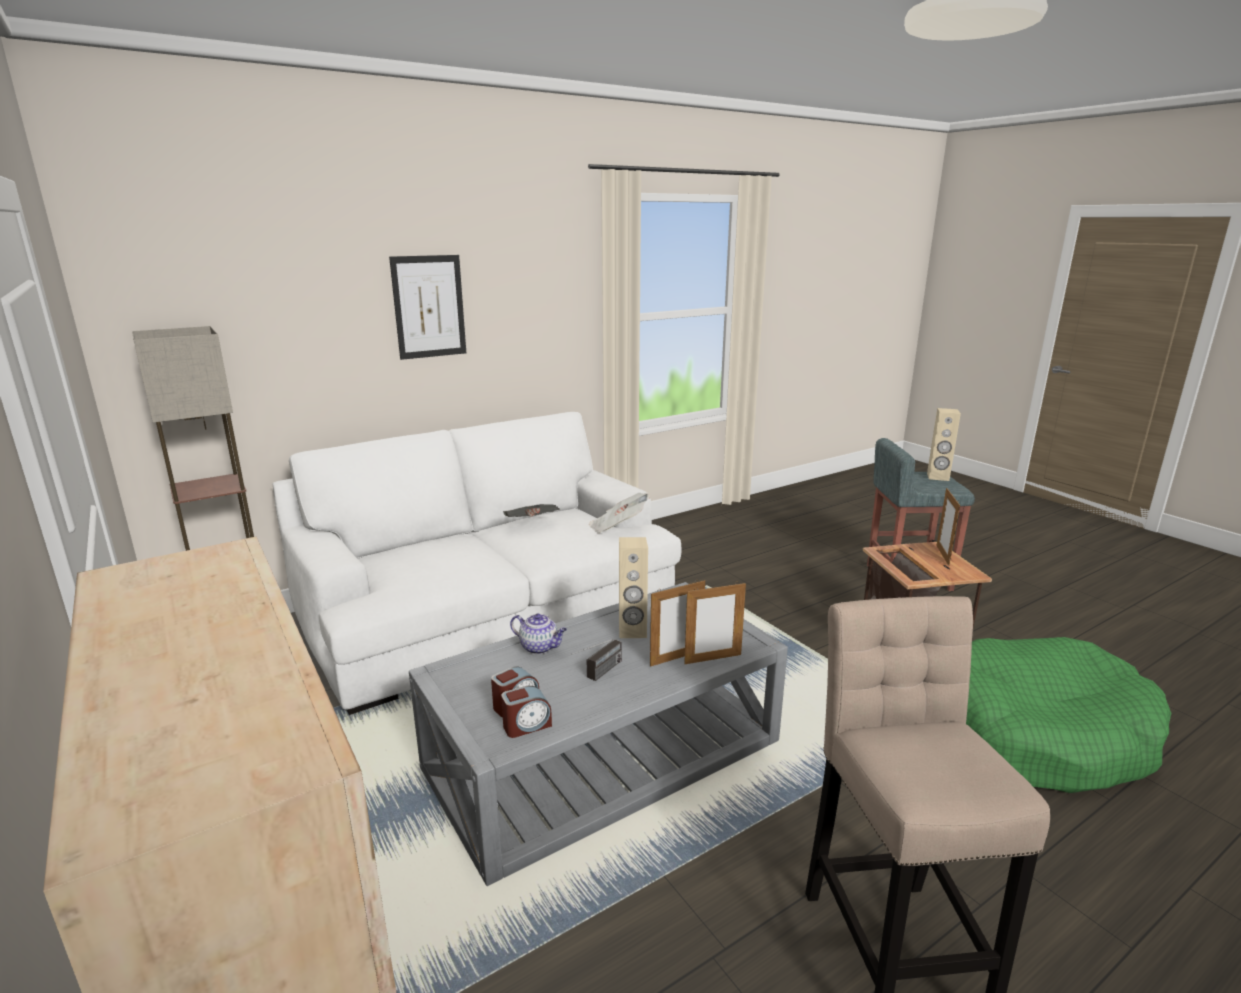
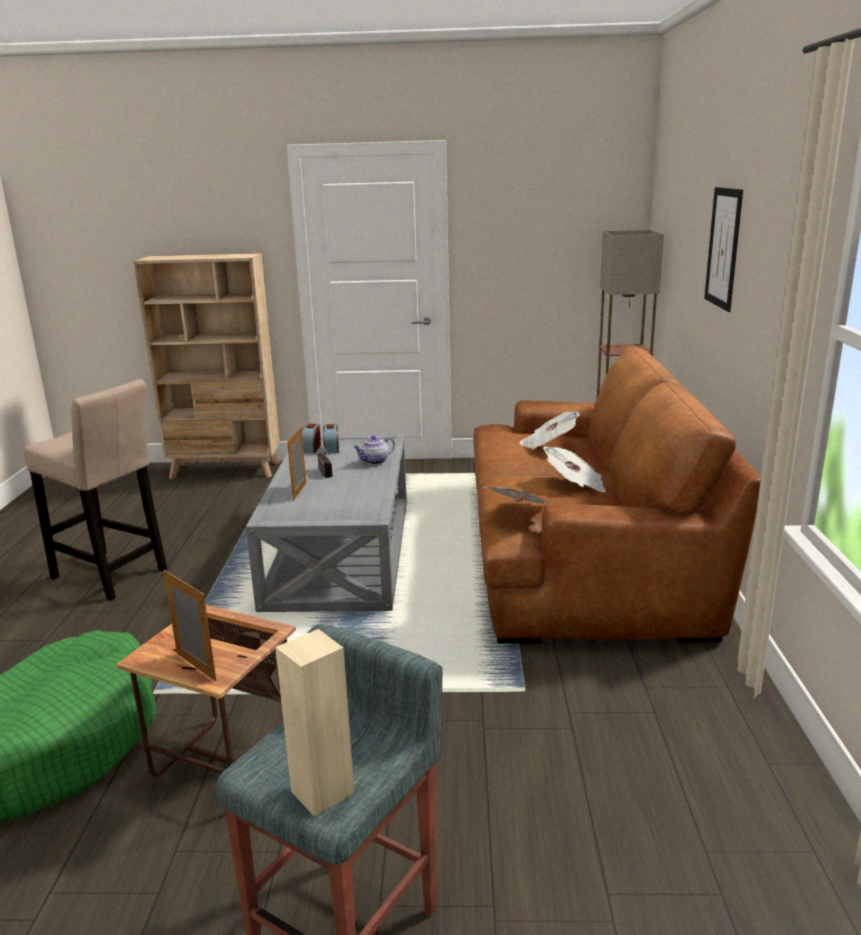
camera: 125 degrees right, 0 degrees up
(435, 552) = (548, 445): none -> newspaper
(487, 611) = (583, 552): white sofa -> brown sofa
(632, 631) = (350, 488): beige speaker -> none
(712, 659) = (278, 499): picture frame -> none

